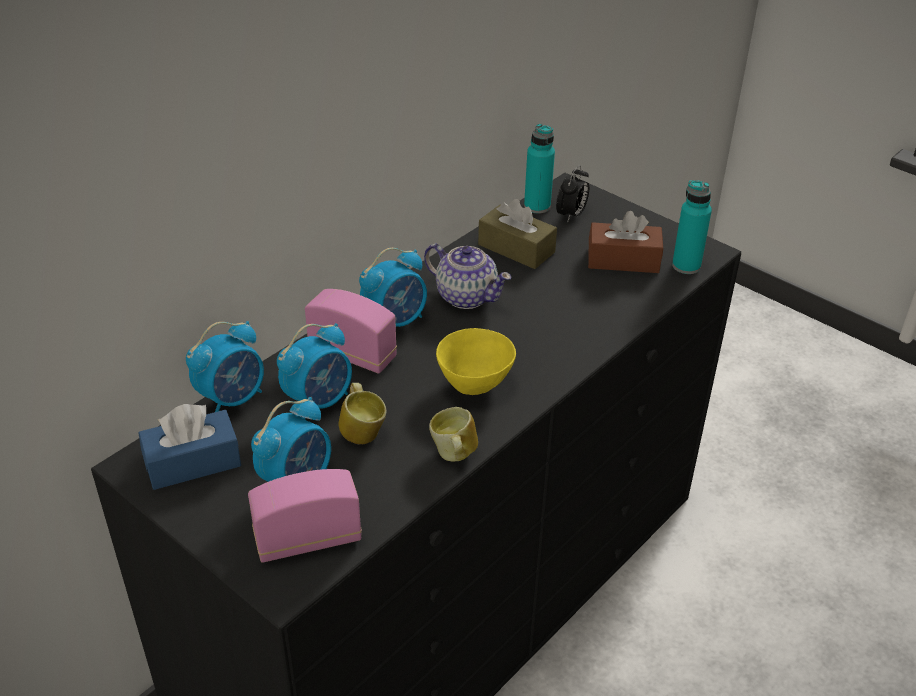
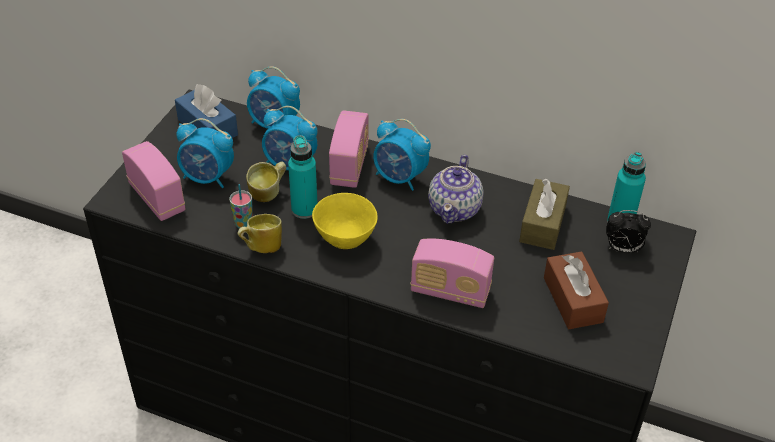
camera: 70 degrees right, 5 degrees up
(404, 463) = (243, 224): none -> cup
(583, 330) = (450, 291): none -> radio
(686, 266) = (594, 348): turquoise bottle -> turquoise bottle (304, 209)

